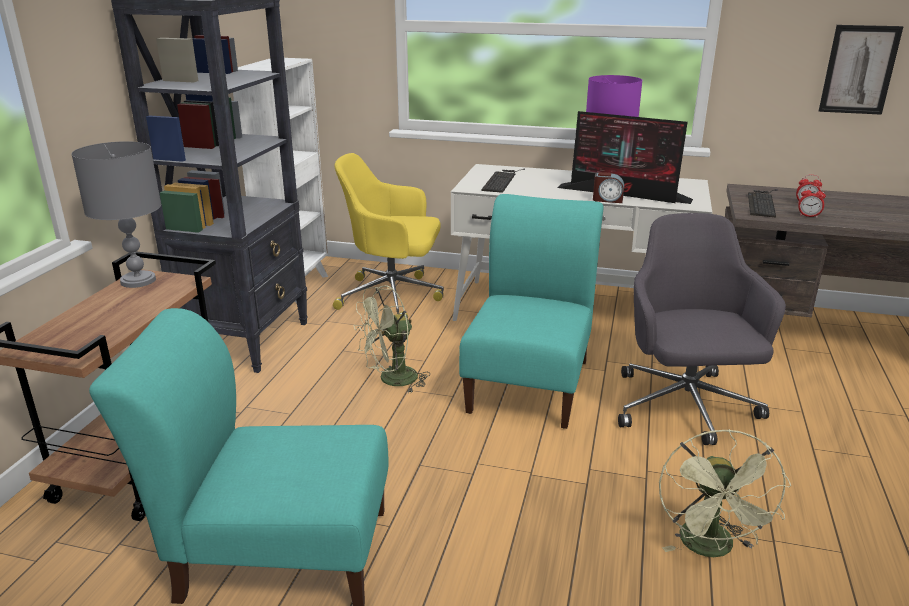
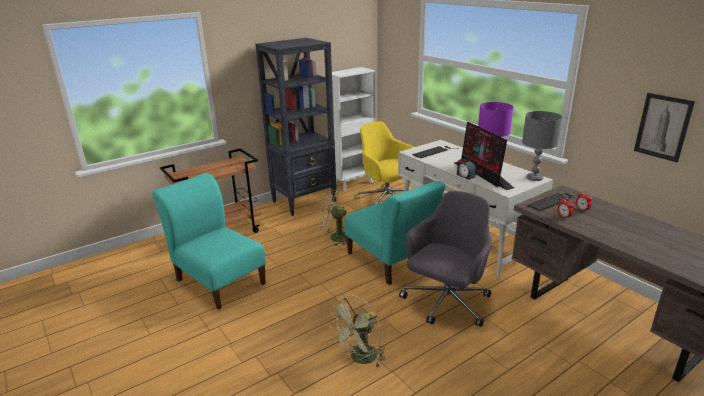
camera: 40 degrees right, 0 degrees up
(138, 281) = (233, 161): grey table lamp -> grey table lamp (534, 178)
(530, 382) = (390, 261): turquoise chair -> turquoise chair turned 90 degrees clockwise

